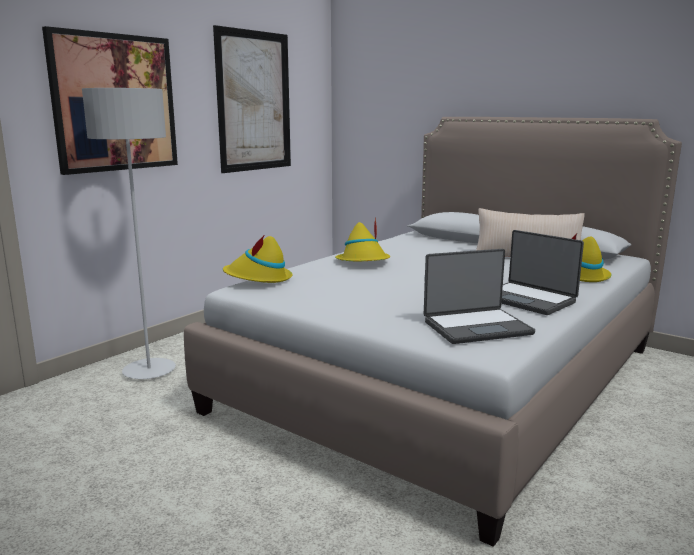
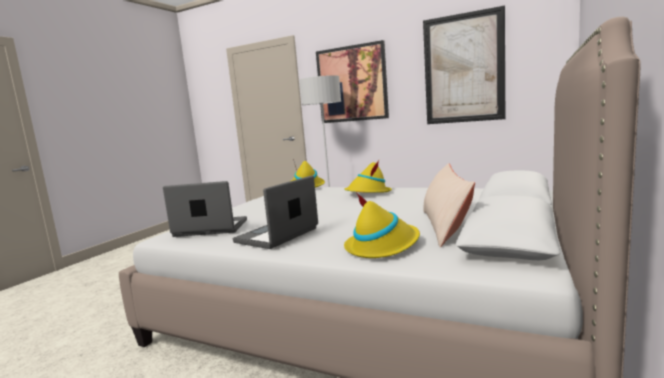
camera: 80 degrees right, 5 degrees down
(476, 327) = (210, 229): laptop -> laptop turned 120 degrees clockwise

